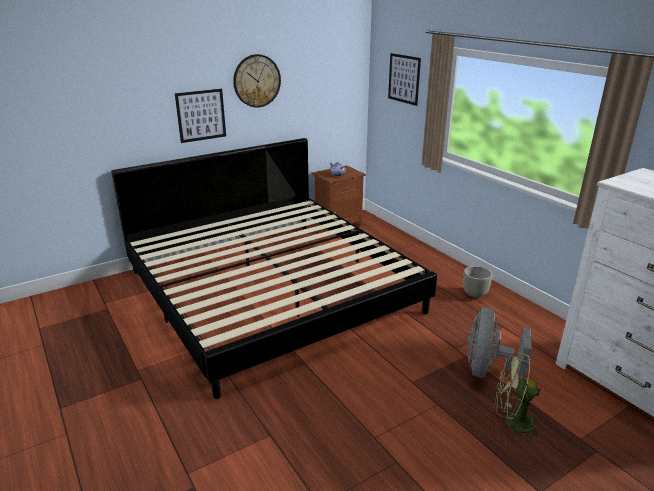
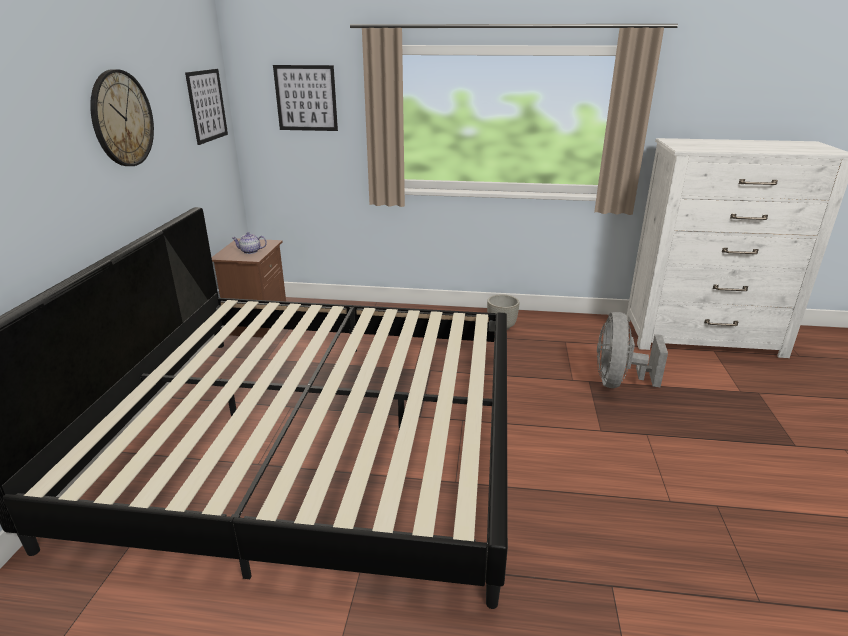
camera: 50 degrees left, 0 degrees up
(201, 115) = (59, 194): picture -> picture (207, 105)
(487, 369) = (618, 381): grey fan -> grey fan turned 45 degrees clockwise
(512, 422) = (699, 409): green fan -> none

